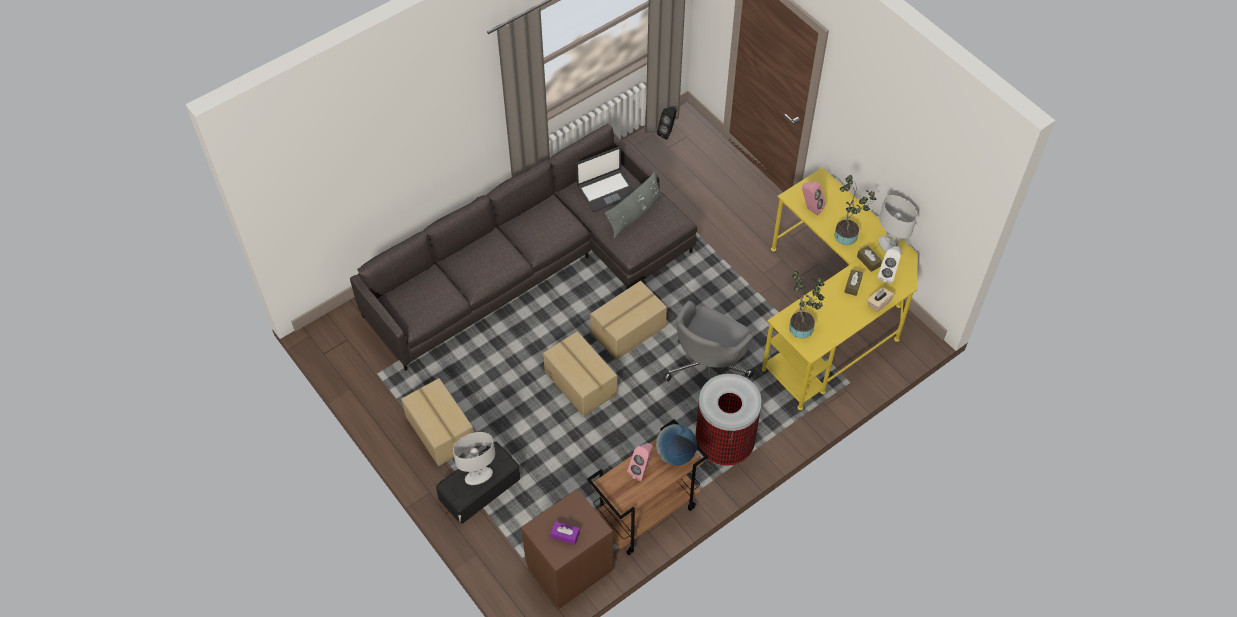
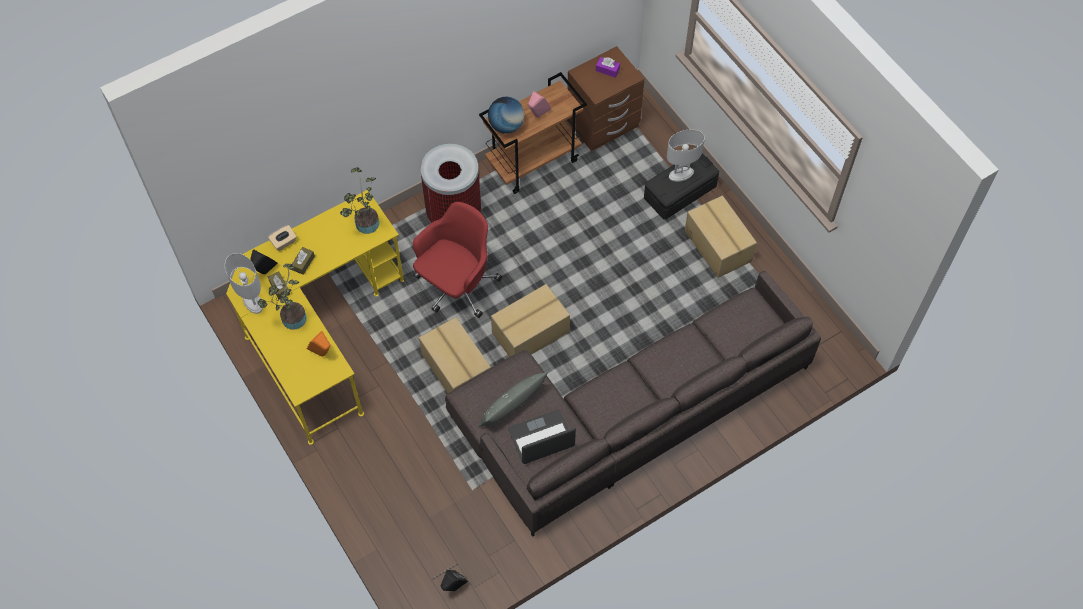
camera: 175 degrees left, 5 degrees up
(581, 382) = (582, 282): cardboard box -> cardboard box (456, 369)
(707, 368) = (456, 286): grey office chair -> red office chair
(810, 208) = (322, 354): pink speaker -> orange speaker
(887, 274) = (264, 272): white speaker -> black speaker

